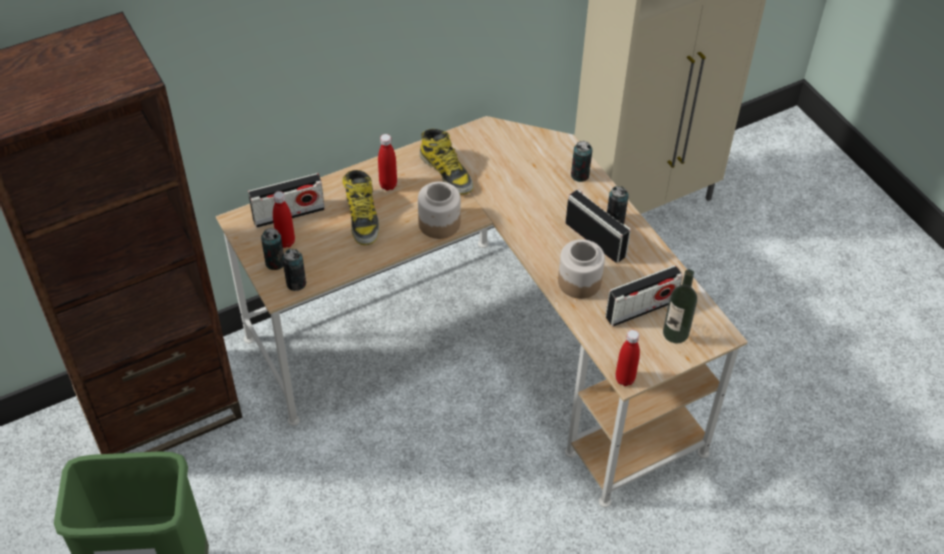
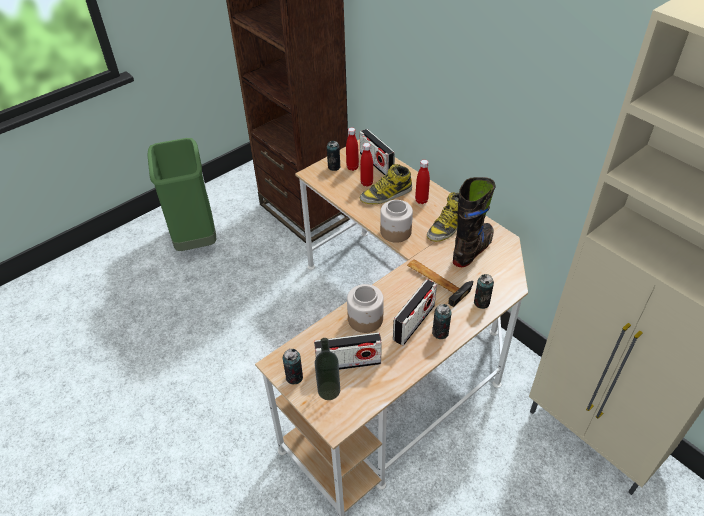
camera: 80 degrees right, 5 degrees down
(296, 283) = (320, 179): can -> can (294, 377)
(495, 161) = (472, 250): none -> black boot
(535, 204) = (437, 280): none -> hammer
(624, 379) = (274, 361): red bottle -> red bottle (366, 183)
(641, 309) = (348, 363): radio -> radio turned 60 degrees counterclockwise

